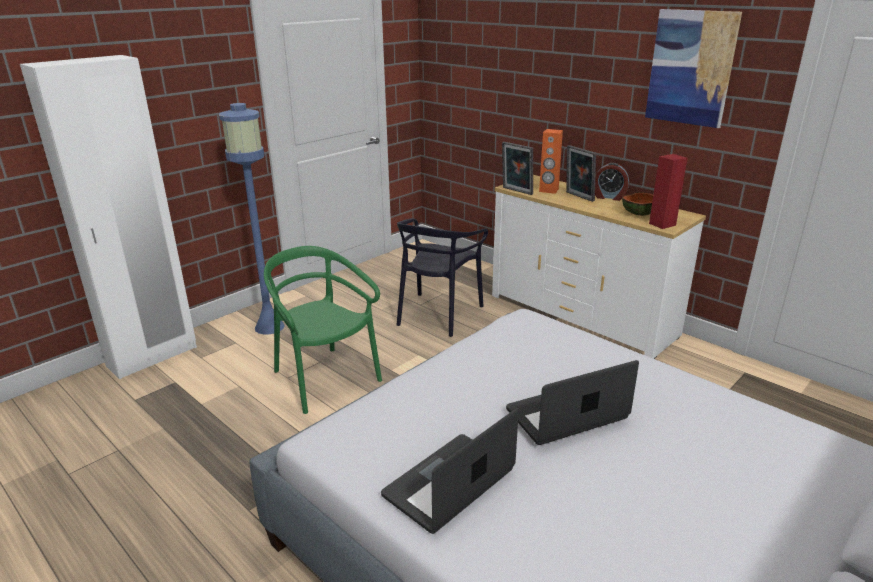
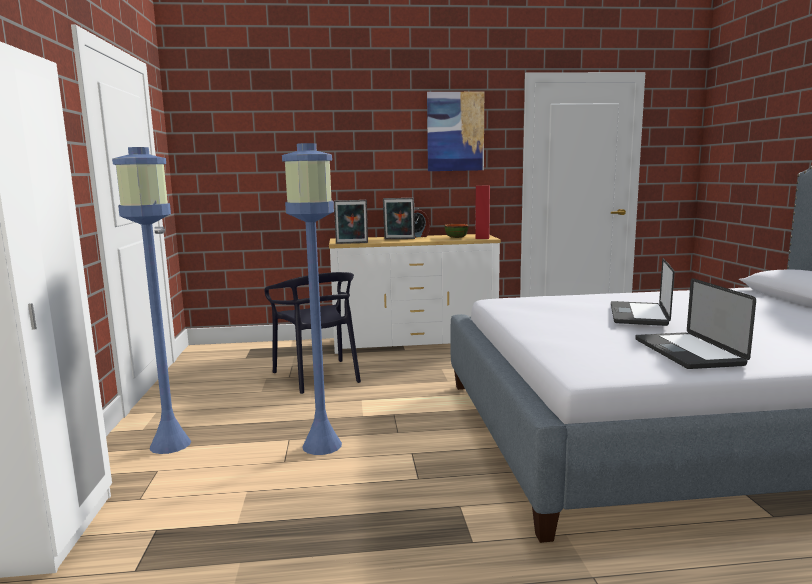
camera: 50 degrees left, 15 degrees down
(324, 379) = (321, 445): green chair -> blue floor lamp
(548, 190) = (371, 240): orange speaker -> none

